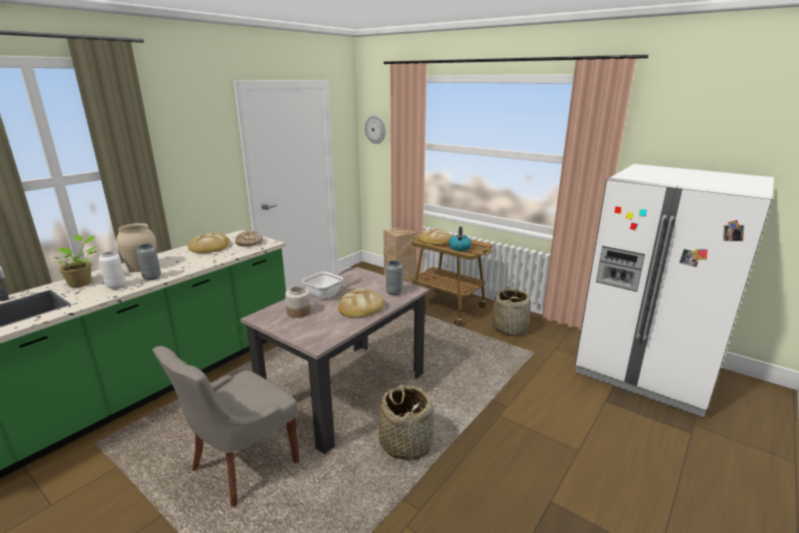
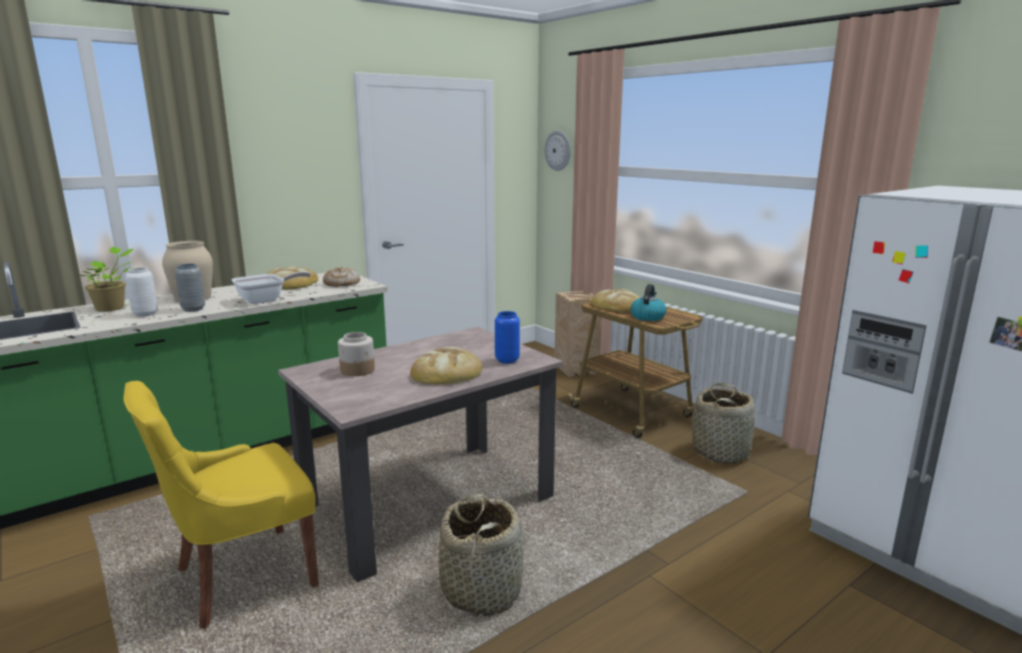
camera: 15 degrees right, 5 degrees down
(242, 466) = (242, 578): grey chair -> yellow chair
(327, 293) = (412, 352): frying pan -> frying pan (266, 300)
(394, 292) = (507, 360): grey vase -> blue vase

